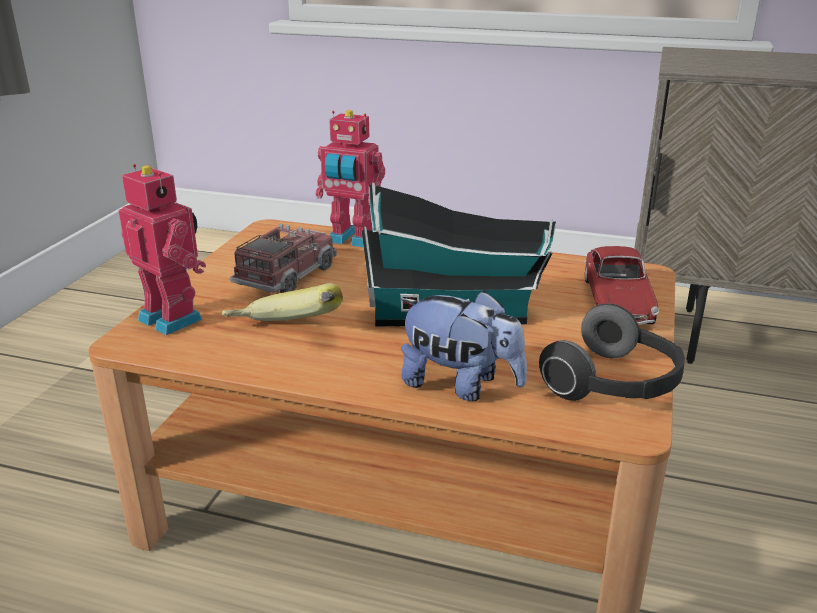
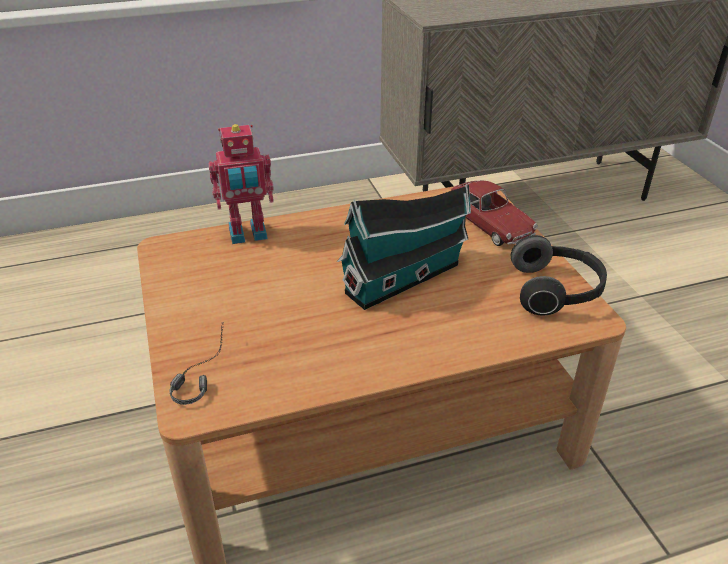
camera: 35 degrees left, 10 degrees up
(174, 318) = (199, 371): toy robot -> headphones
(284, 335) = (308, 347): banana -> none
(287, 276) = (241, 291): toy truck -> none
(460, 385) = (474, 334): plush toy -> none

